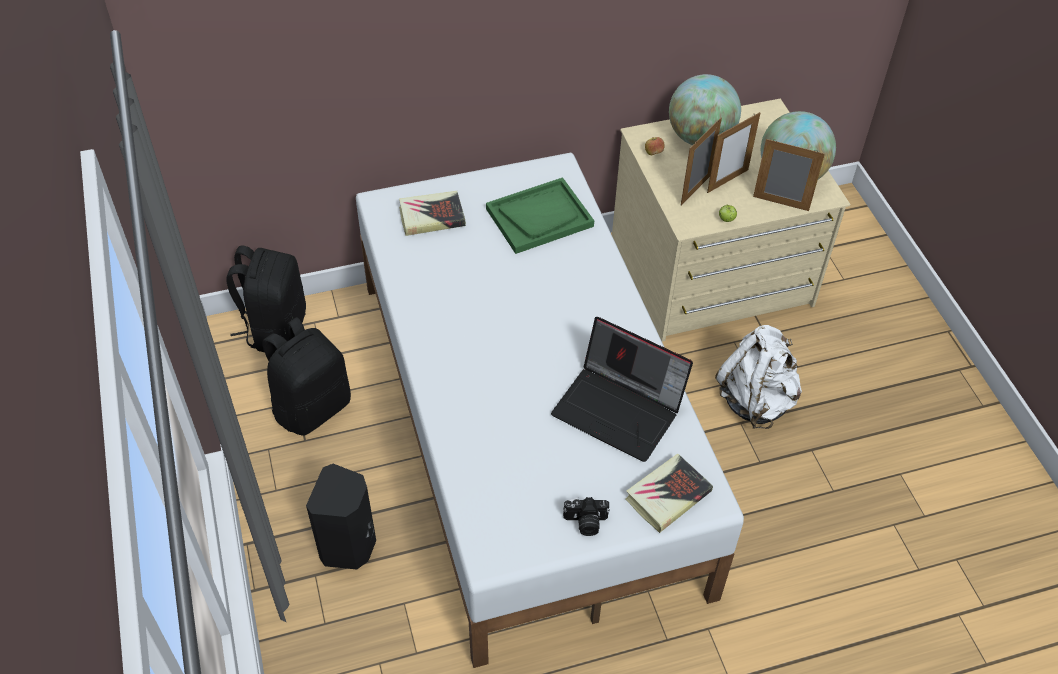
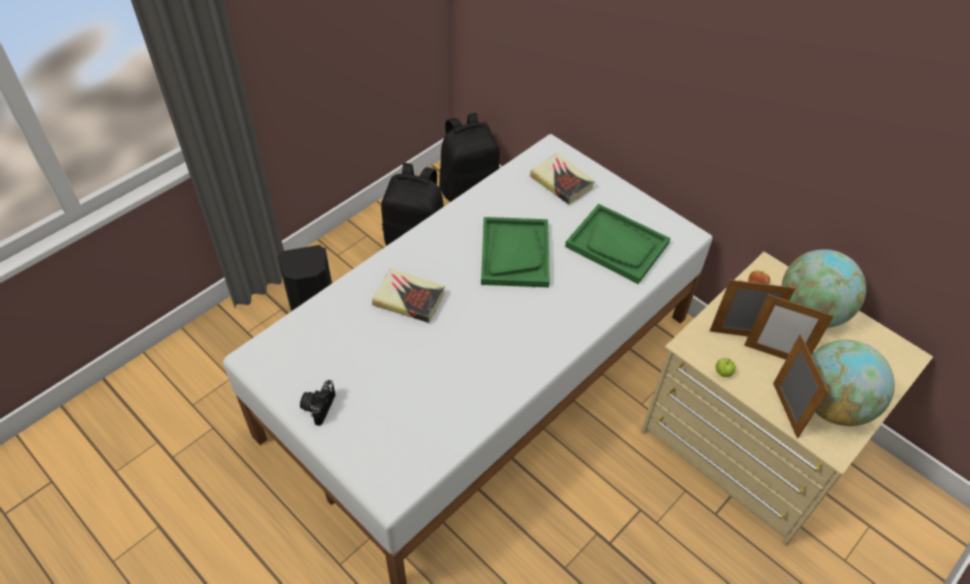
camera: 60 degrees right, 0 degrees up
(498, 293) = (514, 253): none -> green tray
(585, 523) = (318, 406): camera -> camera turned 45 degrees clockwise
(620, 409) = (449, 384): laptop -> none
(667, 495) = (377, 455): book -> book (409, 299)
(756, 400) = (632, 536): white backpack -> none

